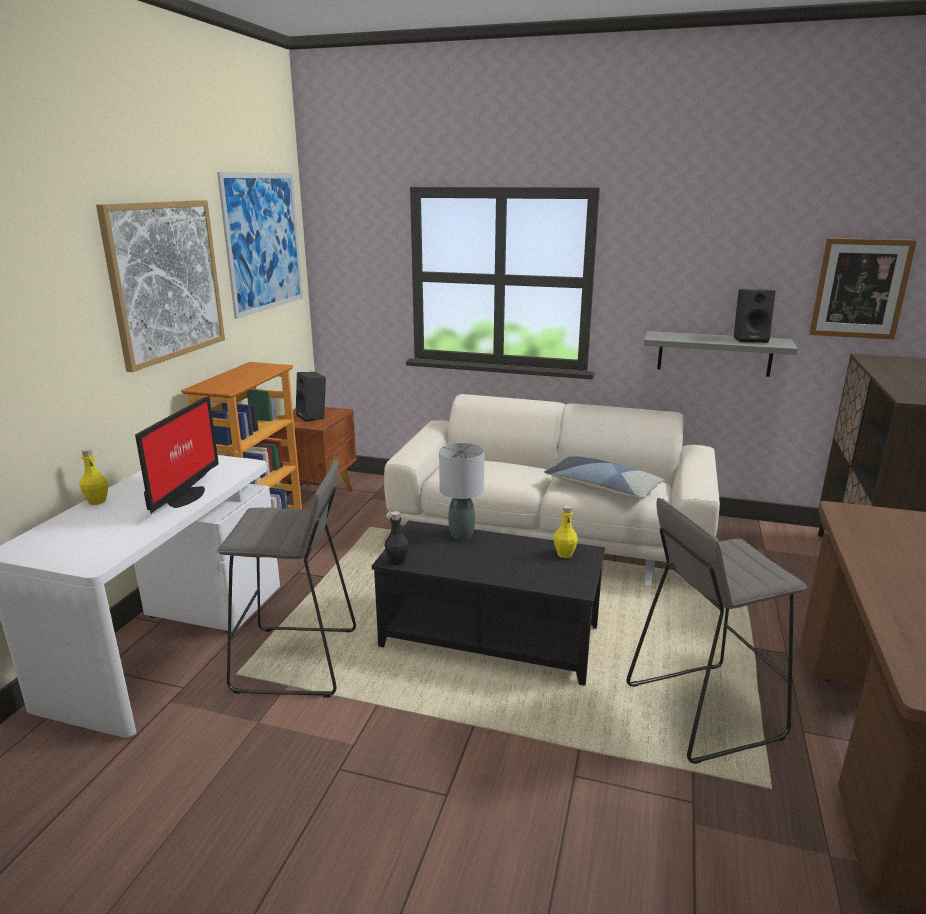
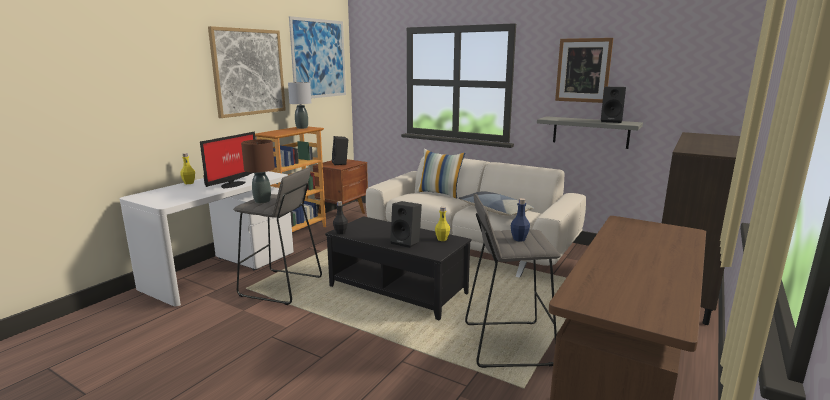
camera: 15 degrees right, 5 degrees down
(263, 528) = (262, 201): none -> brown table lamp
(461, 534) = (388, 225): grey table lamp -> grey table lamp (302, 128)
(492, 458) = (439, 193): none -> pillow
(516, 568) = (407, 242): none -> black speaker
(733, 563) = (519, 239): none -> blue bottle
(860, 289) = (690, 87): picture -> picture (583, 70)

